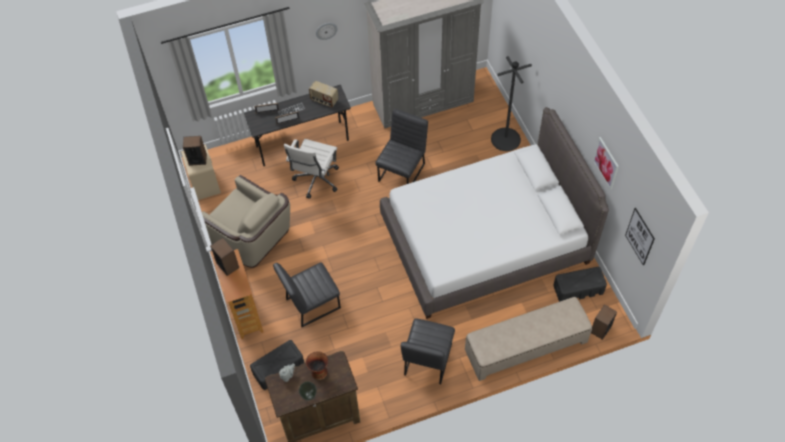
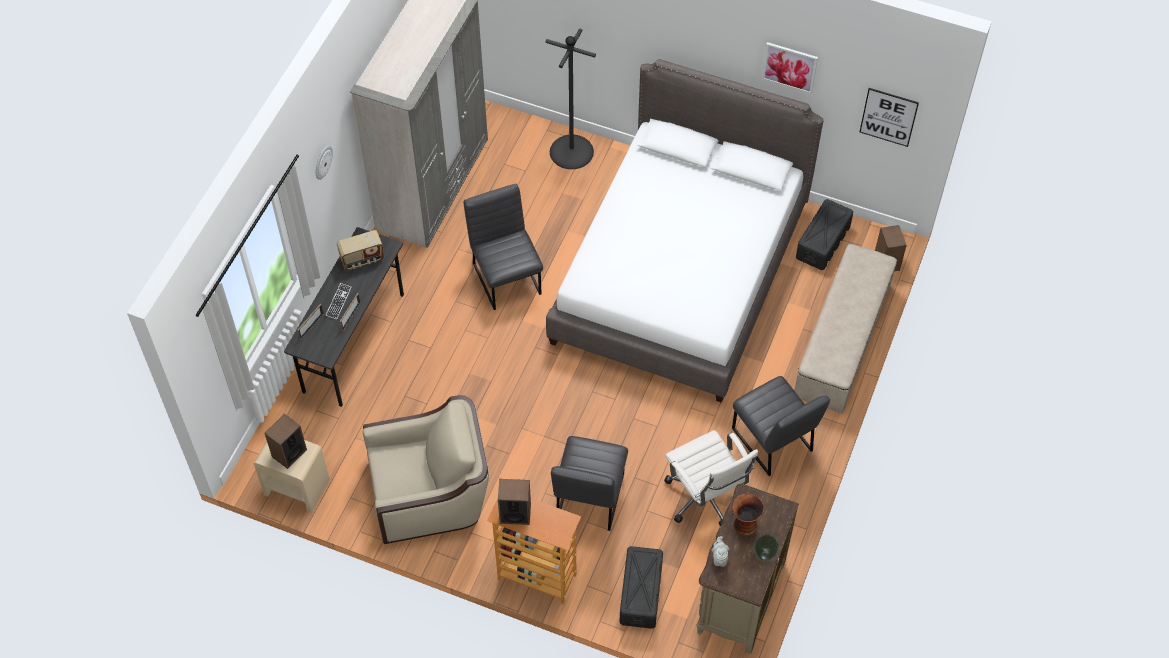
camera: 50 degrees left, 0 degrees up
(316, 181) = (425, 370): white office chair -> white office chair (705, 499)

